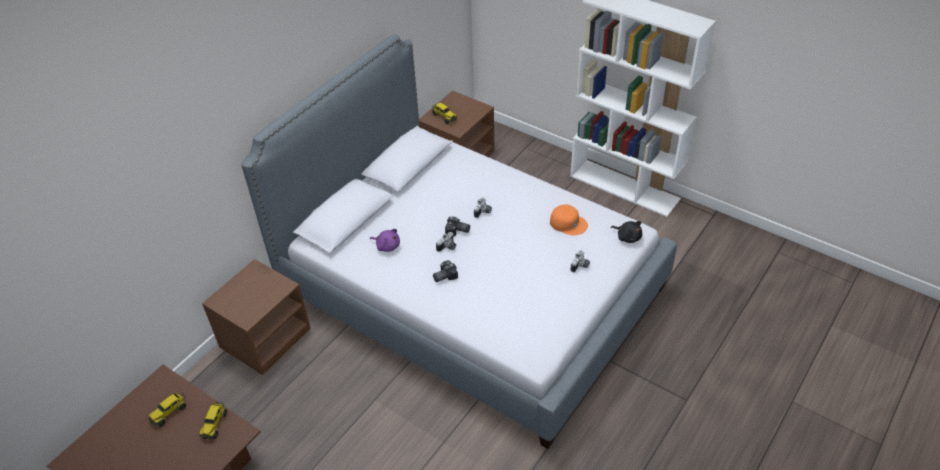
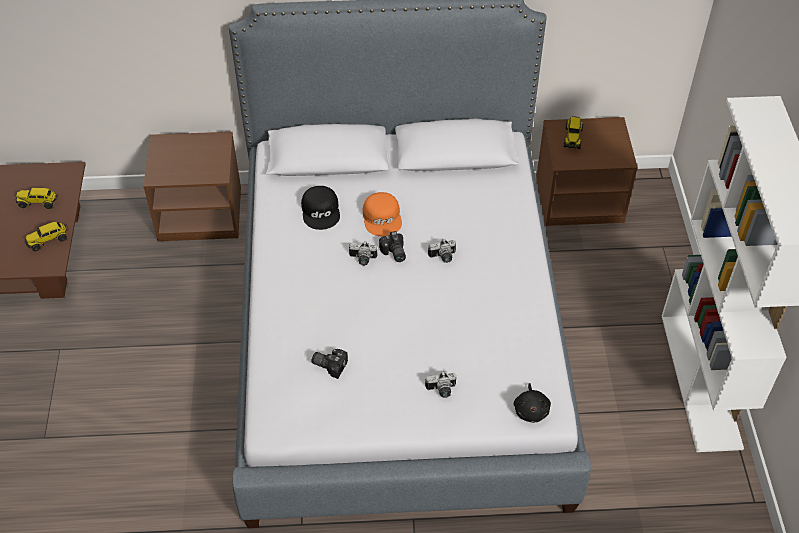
camera: 50 degrees right, 5 degrees up
(387, 246) = (321, 211): purple plush toy -> black cap
(444, 276) = (320, 281): camera -> camera (330, 364)
(568, 223) = (499, 341): orange cap -> orange cap (382, 218)

